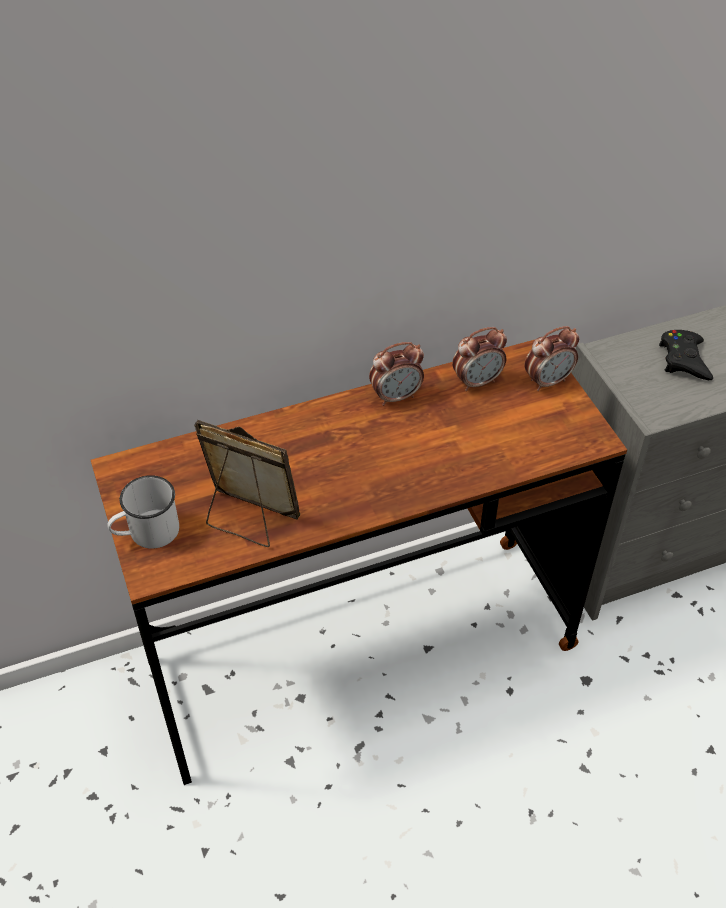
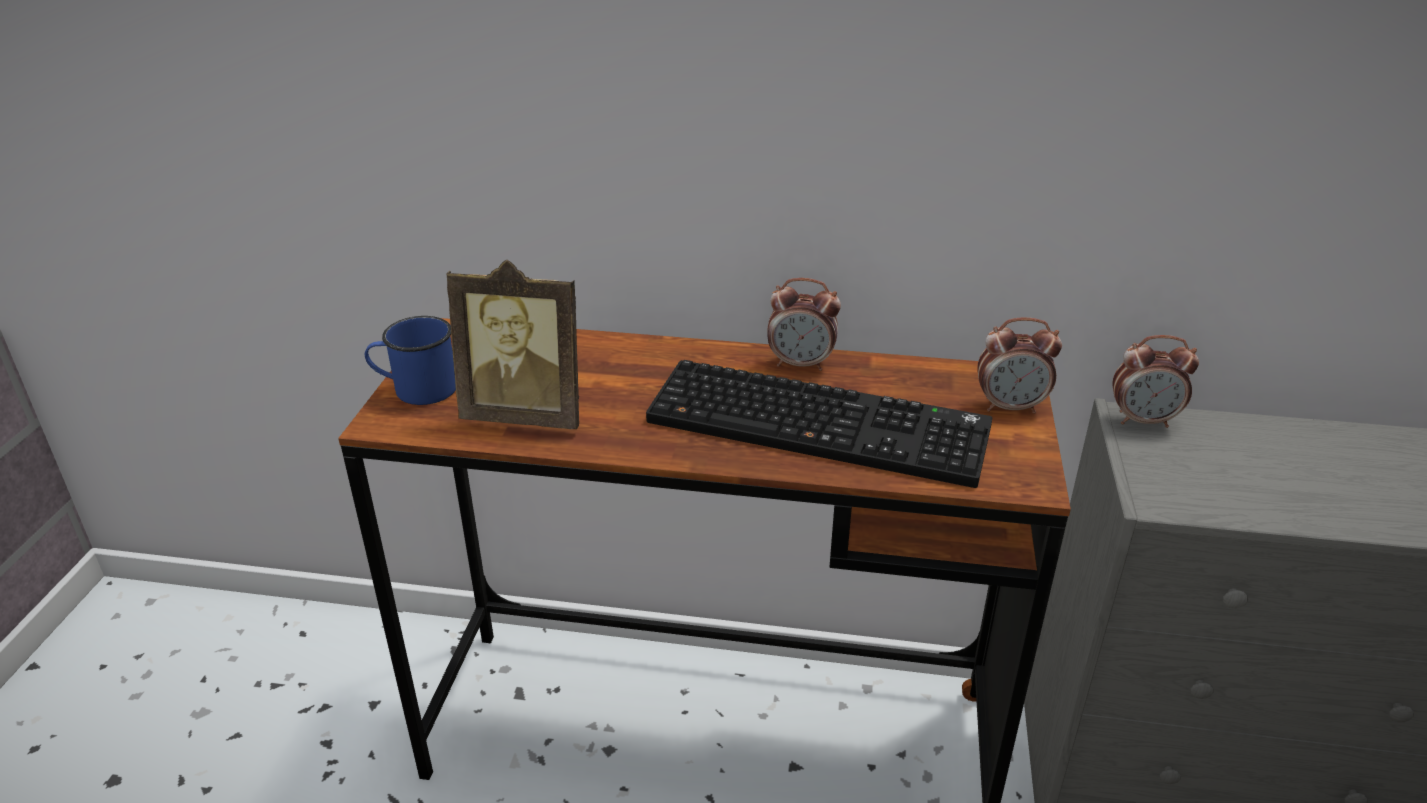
camera: 30 degrees right, 15 degrees down
(147, 533) = (416, 389): white mug -> blue mug
(248, 520) = (527, 414): picture frame -> picture frame turned 135 degrees clockwise
(446, 444) = (822, 423): none -> keyboard
(477, 382) = (915, 380): alarm clock -> alarm clock (1143, 420)
(684, 359) = (1247, 458): black game controller -> none

